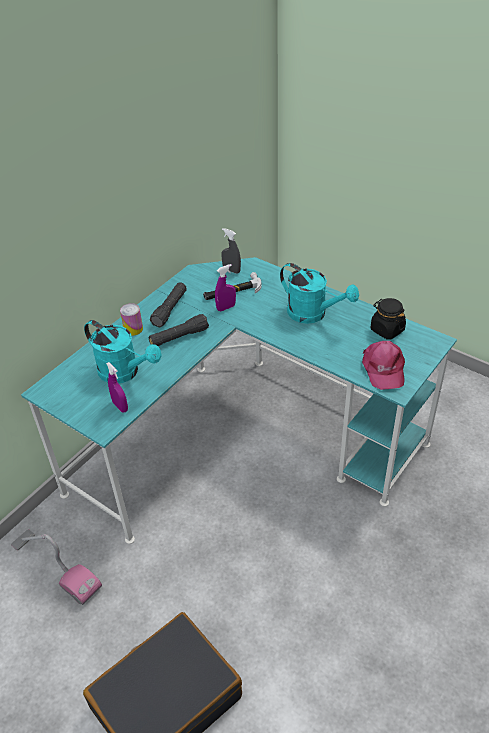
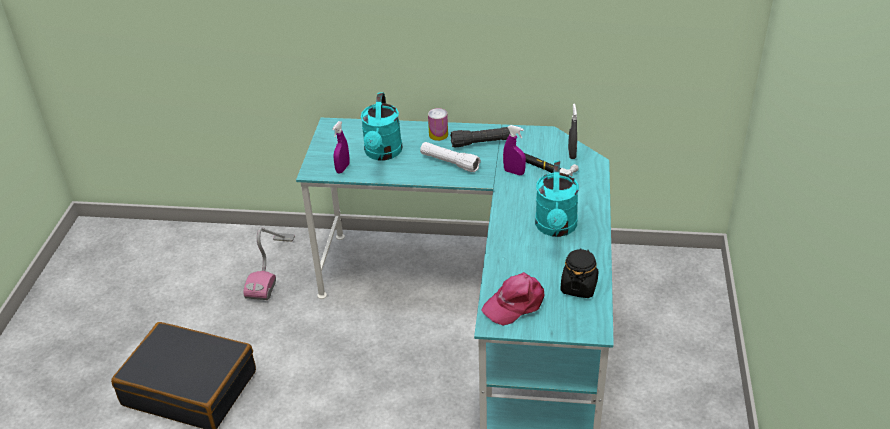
camera: 60 degrees right, 5 degrees down
(179, 337) = (449, 163): black flashlight -> white flashlight

